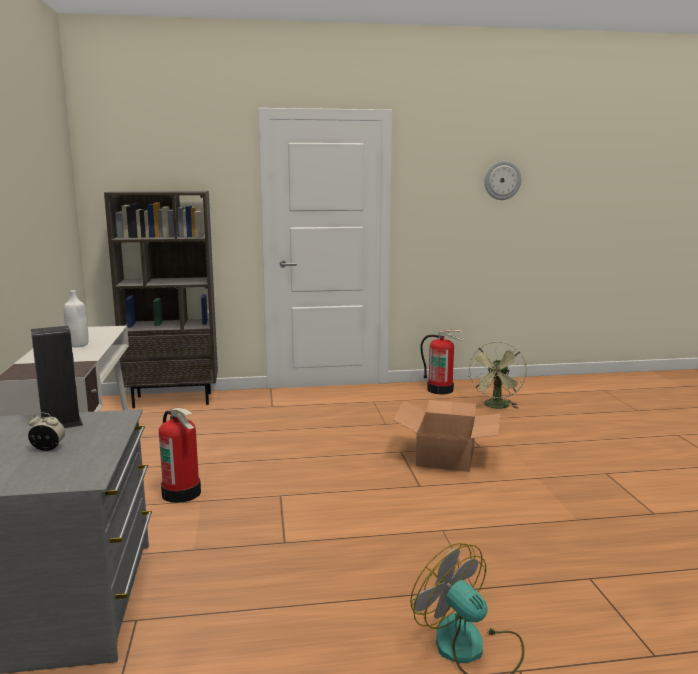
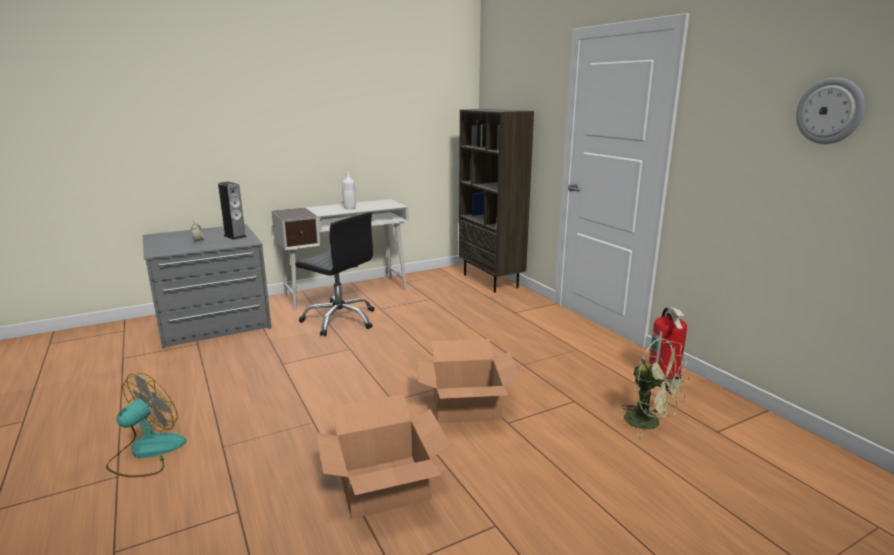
camera: 70 degrees right, 5 degrees up
(182, 493) = (340, 320): fire extinguisher -> black office chair
(496, 407) = (650, 423): green fan -> green fan turned 135 degrees counterclockwise
(558, 505) = (384, 486): none -> cardboard box

